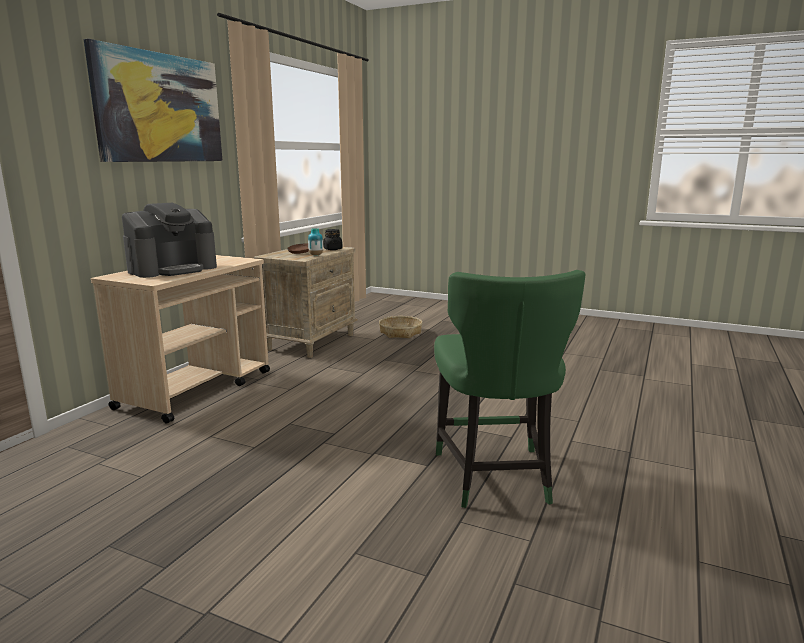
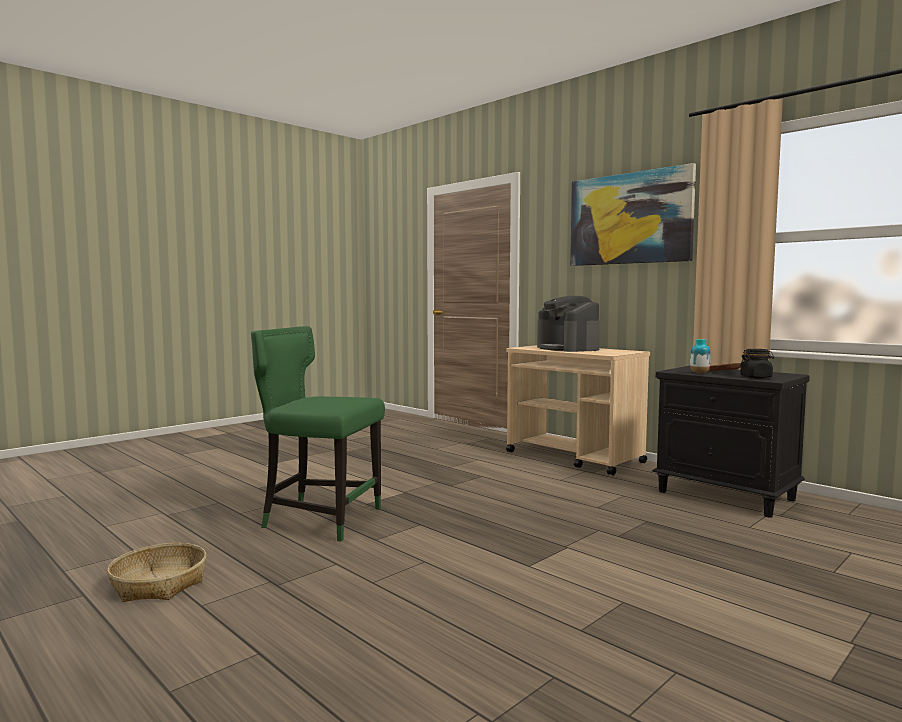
camera: 110 degrees right, 10 degrees down
(311, 342) = (727, 496): beige nightstand -> black nightstand
(400, 333) = (794, 547): basket -> basket (158, 584)

